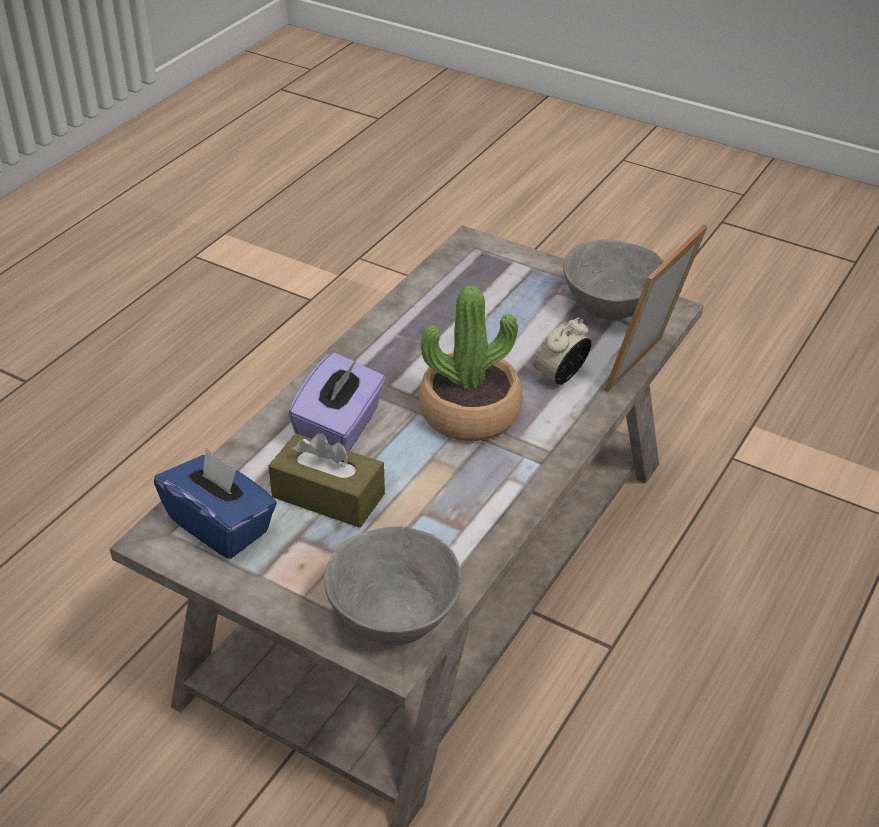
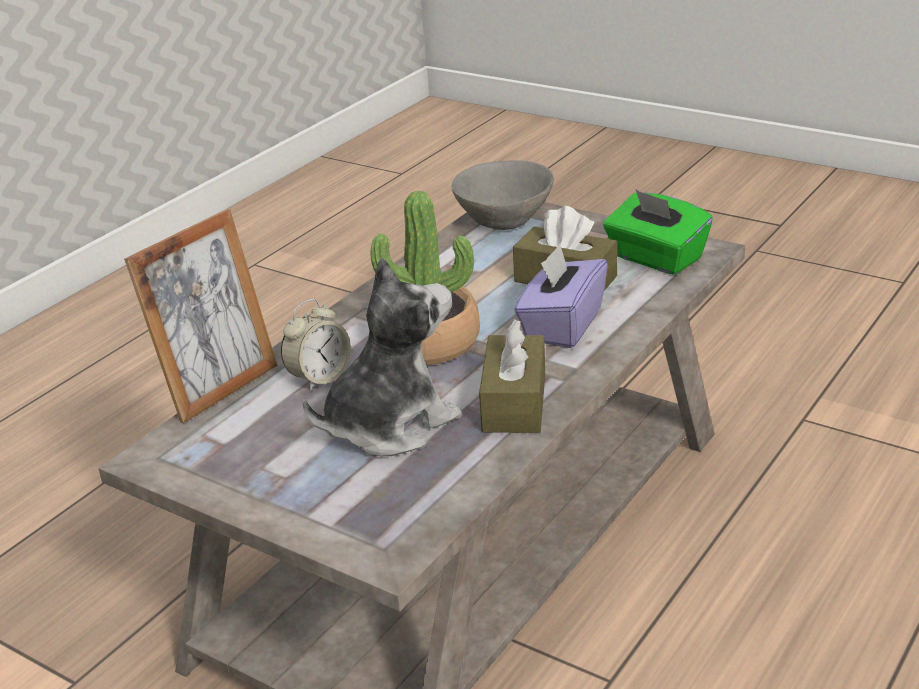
camera: 175 degrees left, 10 degrees down
(221, 525) = (655, 258): blue tissue box -> green tissue box
(389, 347) = (514, 402): none -> brown tissue box
(489, 330) = (389, 425): none -> plush toy
(611, 306) = (220, 460): grey bowl -> none

